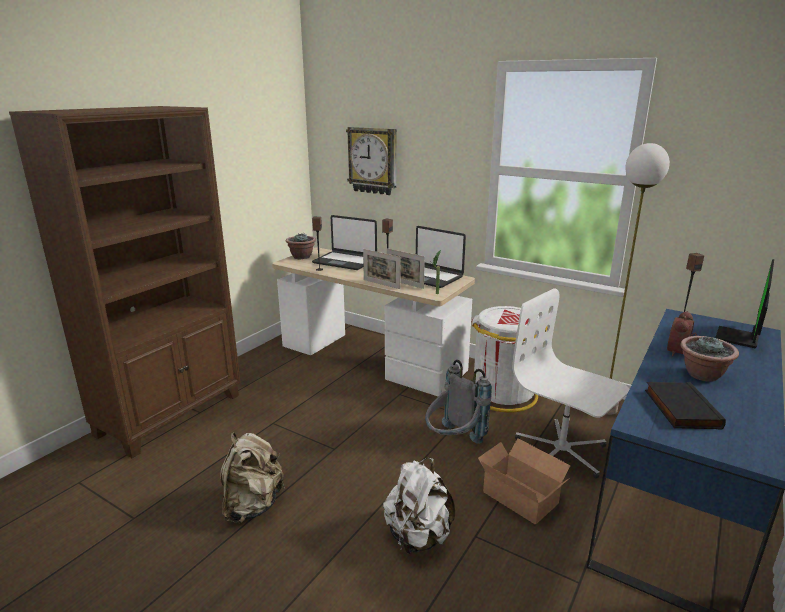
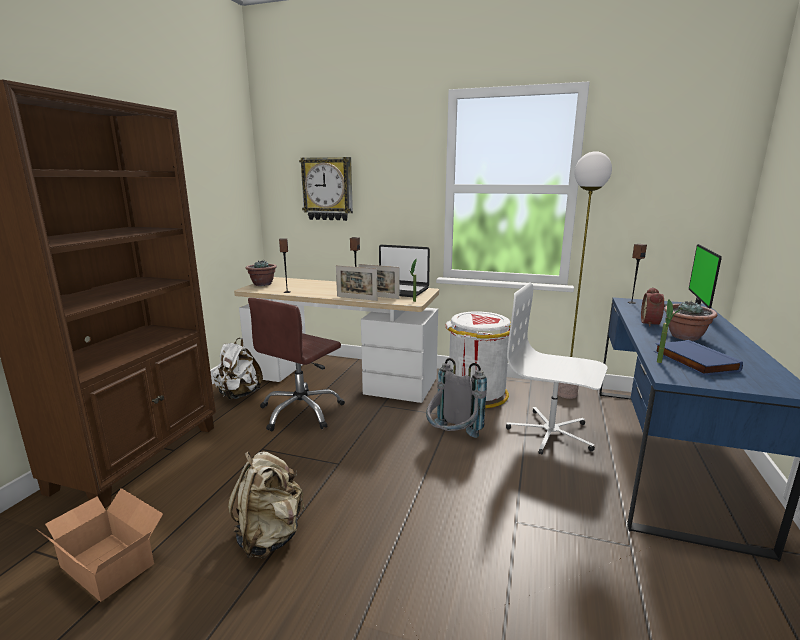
camera: 15 degrees left, 5 degrees down
(320, 390) = (301, 412): none -> brown office chair
(345, 261) = (309, 285): laptop -> none
(418, 537) = (462, 534): white backpack -> white backpack (239, 395)
(520, 495) = (536, 477): cardboard box -> cardboard box (109, 562)
(640, 407) = (662, 364): none -> potted plant
(679, 408) = (693, 361): black book -> blue book

